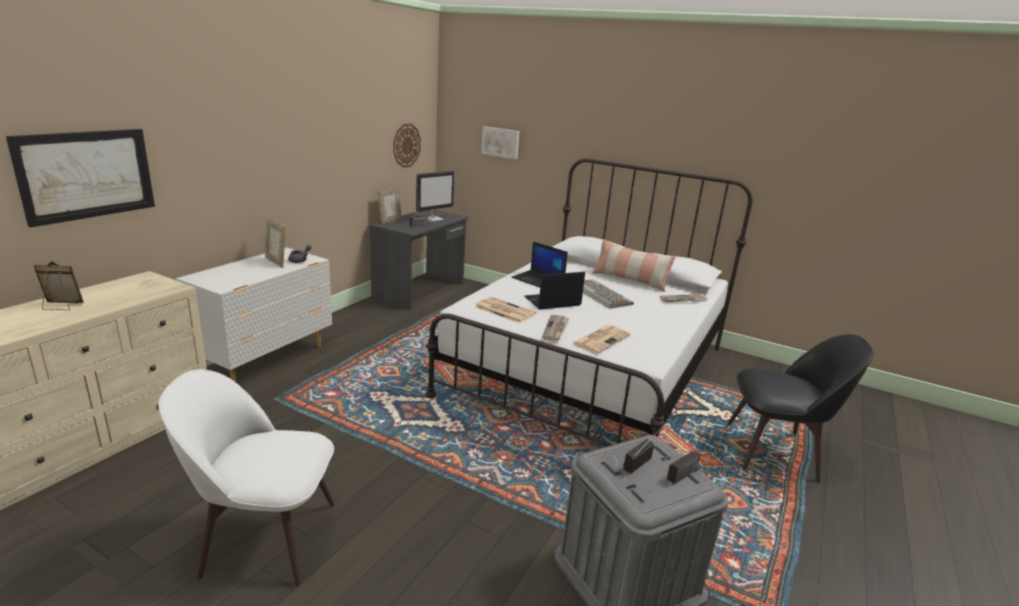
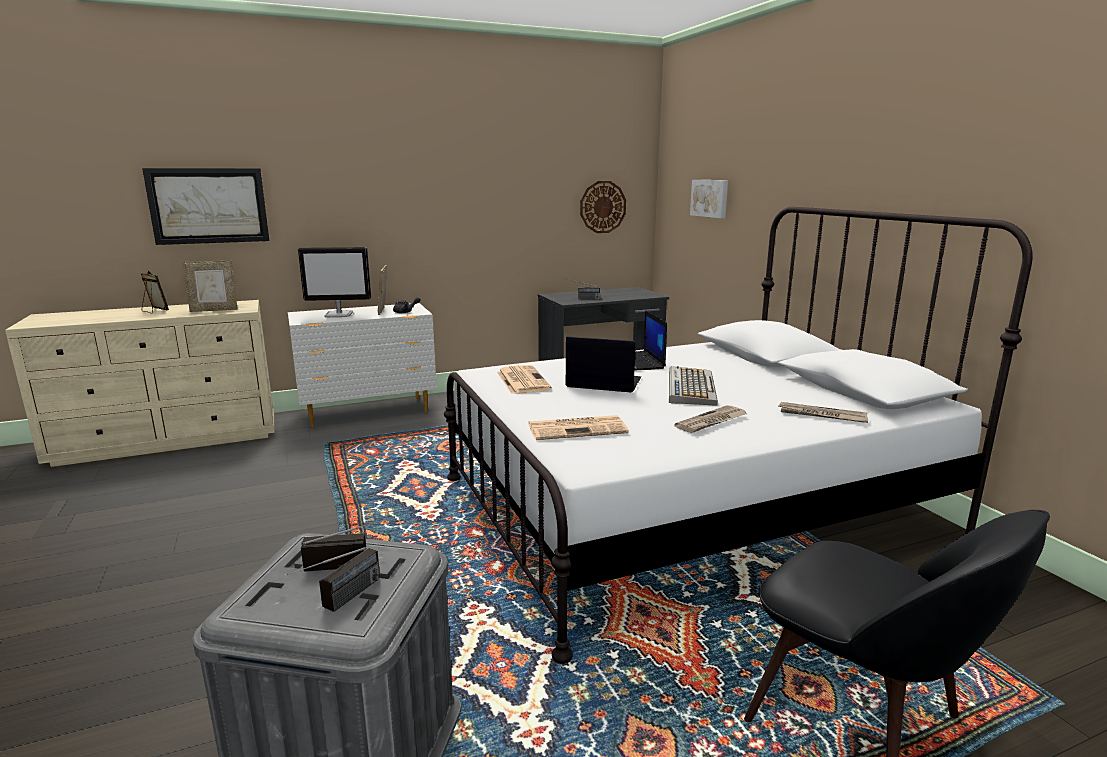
camera: 40 degrees right, 5 degrees down
(265, 537) = (146, 544): white chair -> none
(390, 221) = (565, 293): picture frame -> picture frame (214, 310)
(433, 219) = (618, 295): monitor -> monitor (339, 315)
(556, 329) = (539, 407): newspaper -> newspaper (711, 422)
(629, 280) = (776, 381): pillow -> none
(676, 479) = (340, 602): radio -> radio turned 60 degrees counterclockwise

